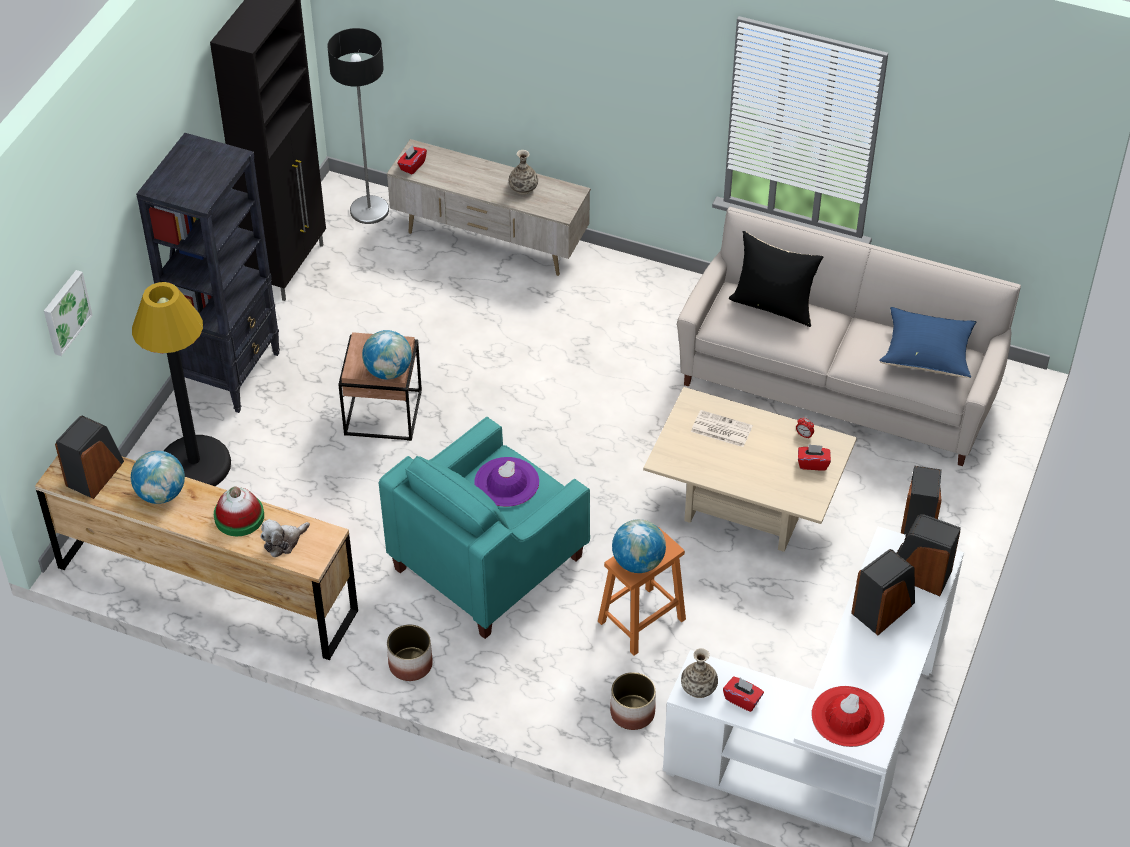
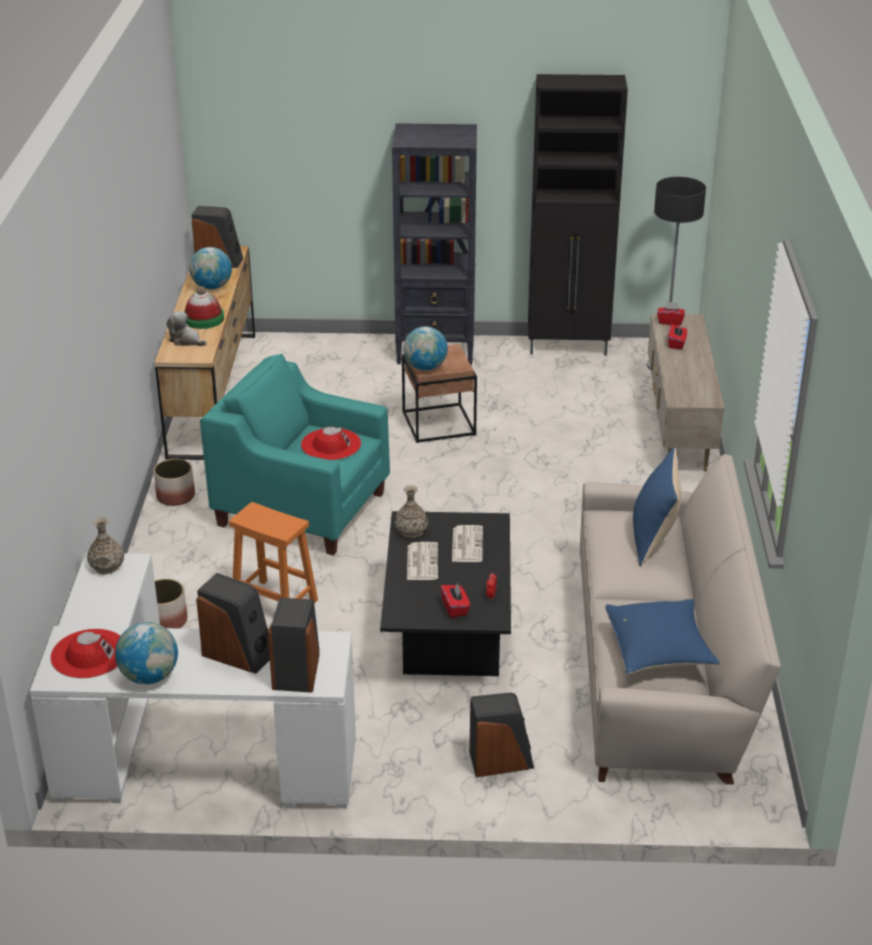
camera: 70 degrees right, 15 degrees down
(65, 312) = (284, 149): picture -> none
(195, 465) = (333, 360): black floor lamp -> none
(506, 482) = (331, 444): purple hat -> red hat
(523, 187) = (692, 376): vase -> vase (411, 531)
(638, 562) = (259, 519): globe -> globe (149, 676)
(734, 467) = (422, 561): none -> newspaper
(742, 699) = (100, 593): red tissue box -> red tissue box (676, 344)
(745, 506) = (448, 638): beige coffee table -> black coffee table
(774, 305) = (653, 539): black pillow -> blue pillow

